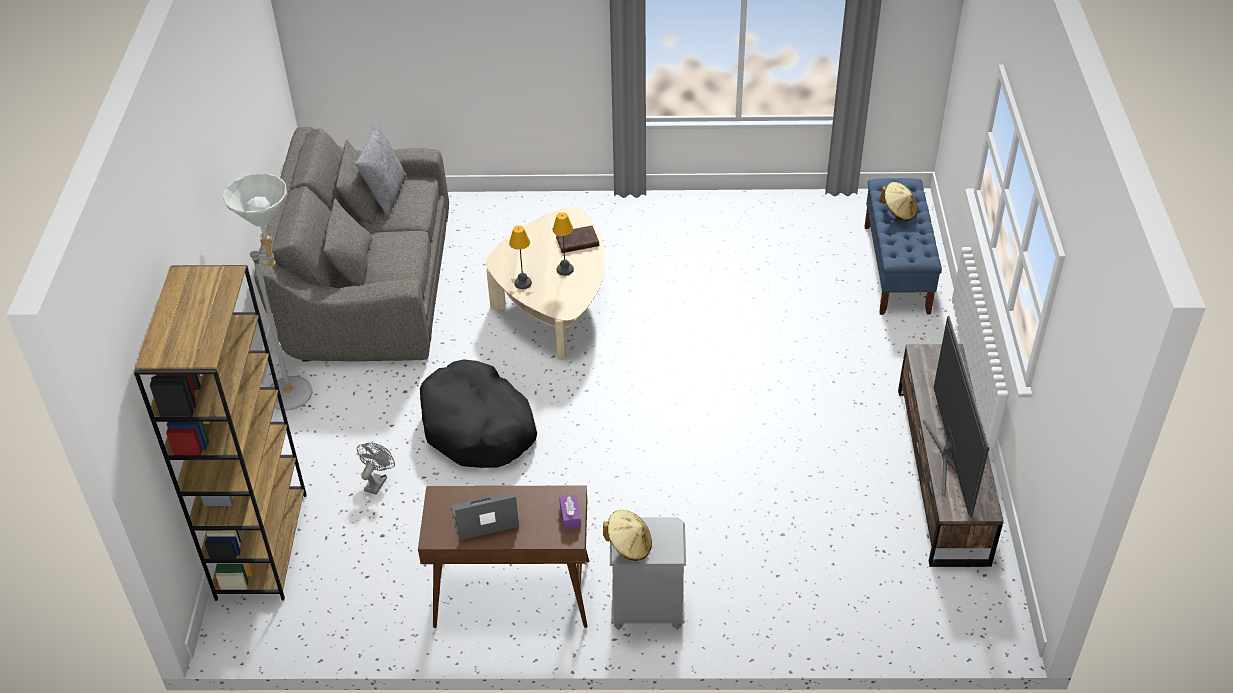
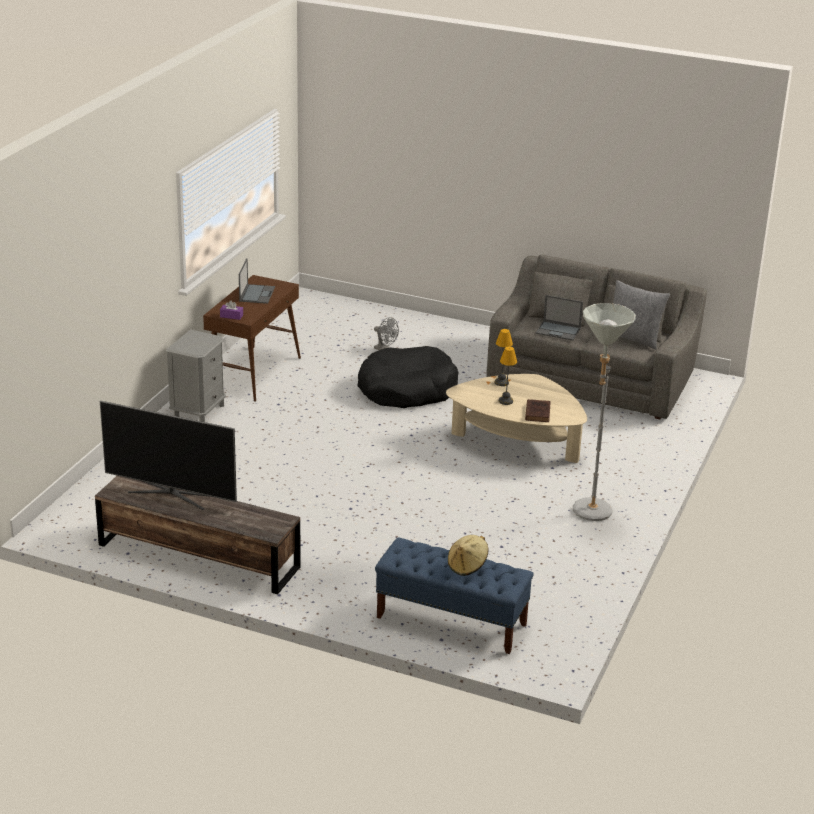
camera: 110 degrees right, 15 degrees down
(261, 545) = (363, 312): brown bookcase -> none
(300, 394) = (488, 339): grey floor lamp -> grey floor lamp (589, 515)
(398, 249) = (558, 331): none -> laptop
(629, 545) = (197, 336): beige hat -> none

